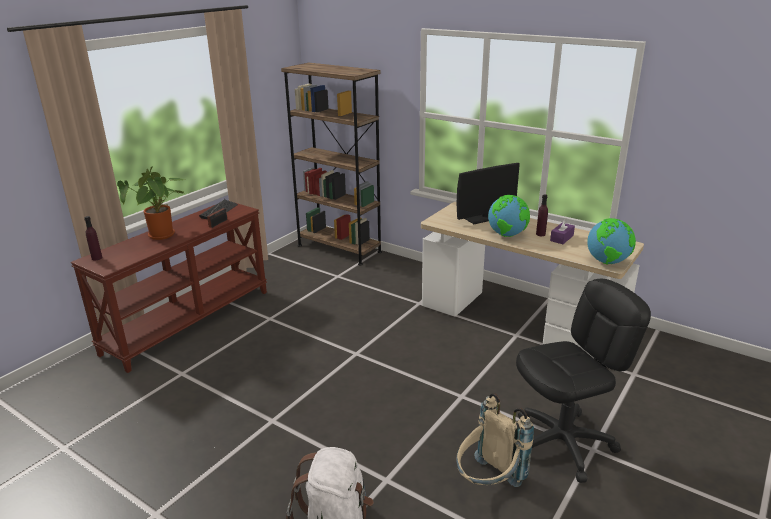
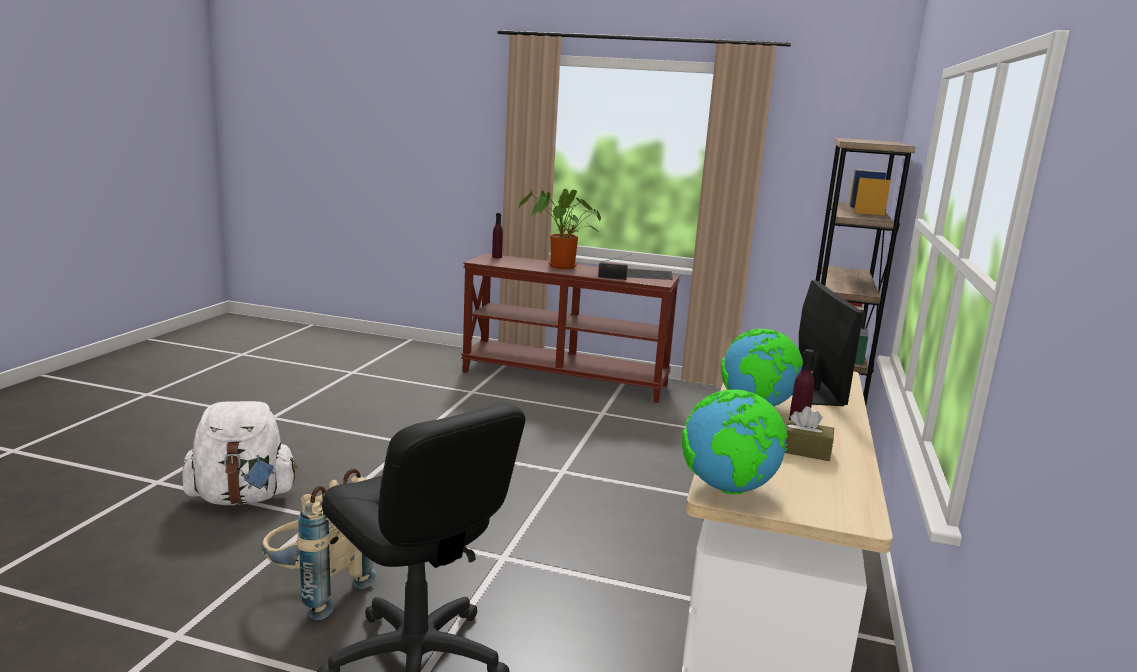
camera: 70 degrees right, 10 degrees down
(485, 217) = (814, 391): monitor -> monitor turned 135 degrees counterclockwise
(561, 238) = (801, 450): purple tissue box -> brown tissue box

